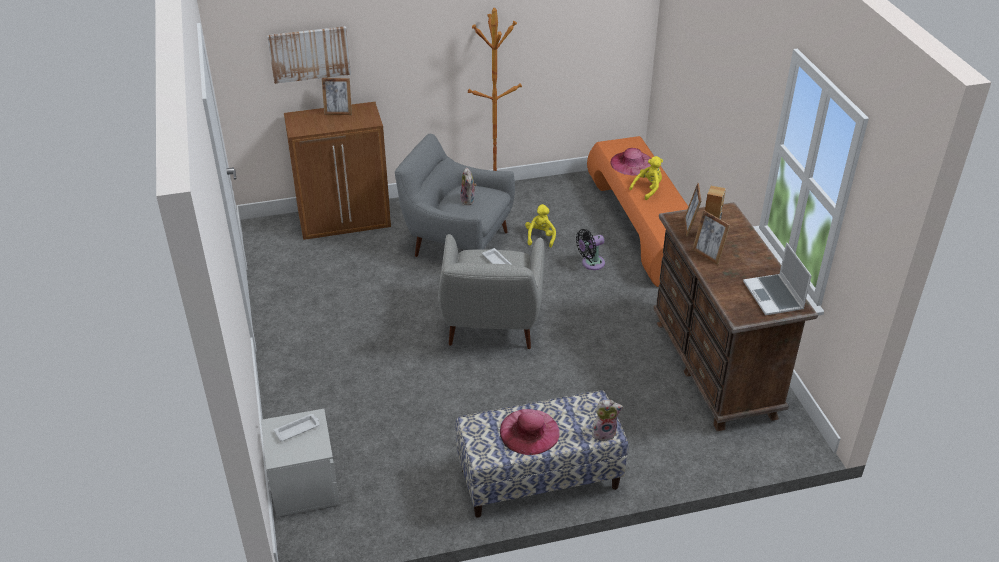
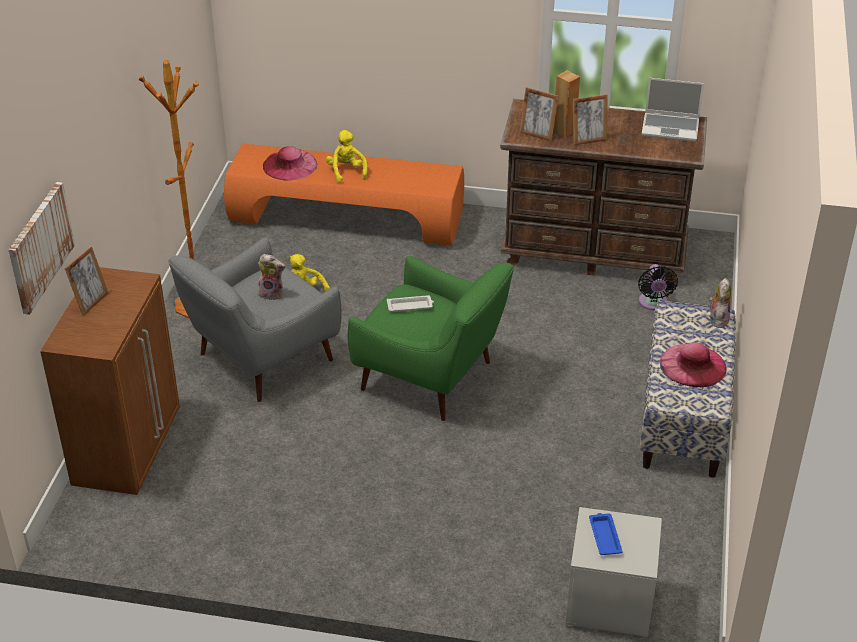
camera: 65 degrees left, 0 degrees up
(298, 429) = (604, 536): white tray -> blue tray
(491, 325) = (432, 378): grey armchair -> green armchair
(590, 263) = (380, 274): black fan -> black fan (653, 303)

